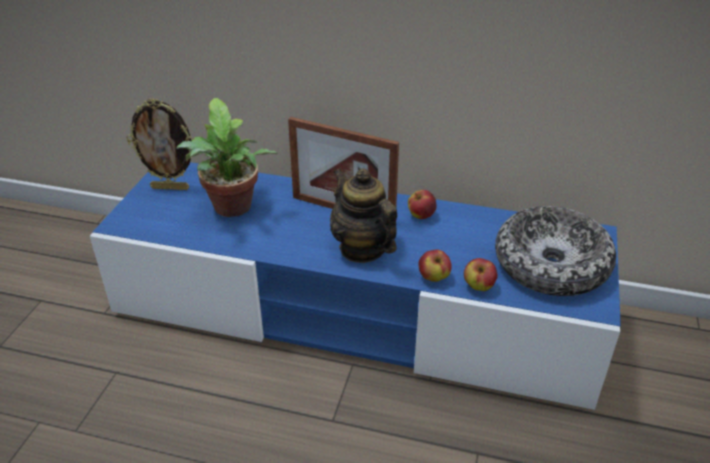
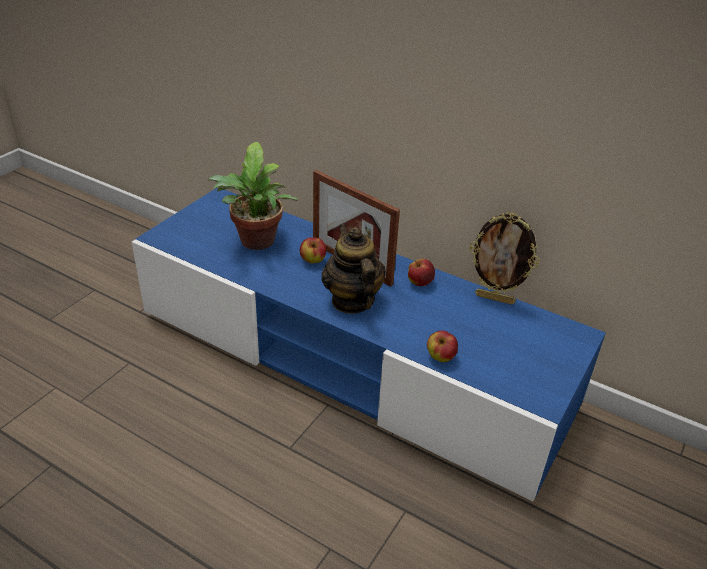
camera: 15 degrees right, 0 degrees up
(170, 187) = (213, 214): picture frame -> picture frame (495, 298)
(433, 278) = (403, 340): apple -> apple (312, 261)
(551, 264) = (520, 353): bowl -> none

